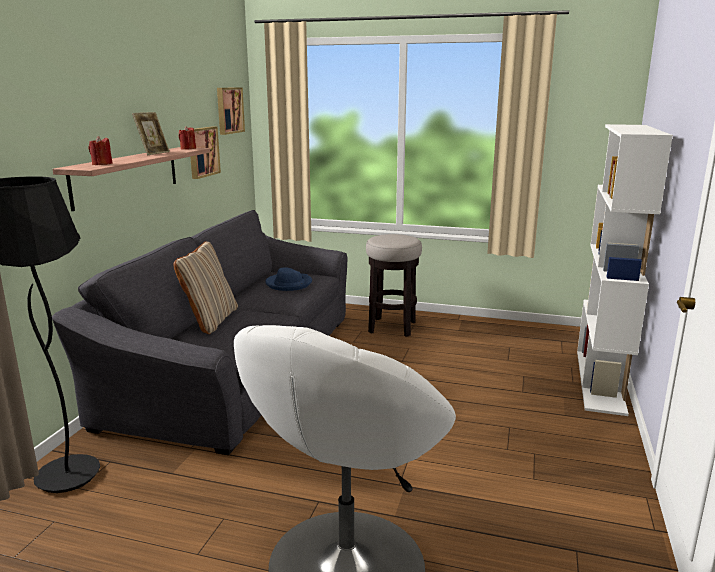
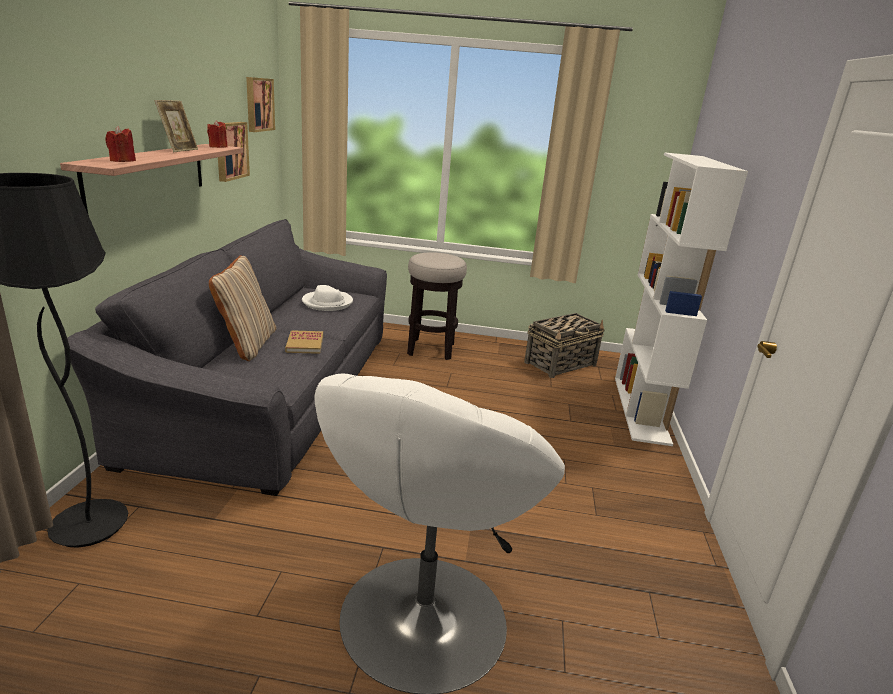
camera: 10 degrees left, 5 degrees up
(261, 319) = (305, 344): none -> book
(289, 284) = (327, 303): blue hat -> white hat
(522, 339) = (561, 364): none -> basket

